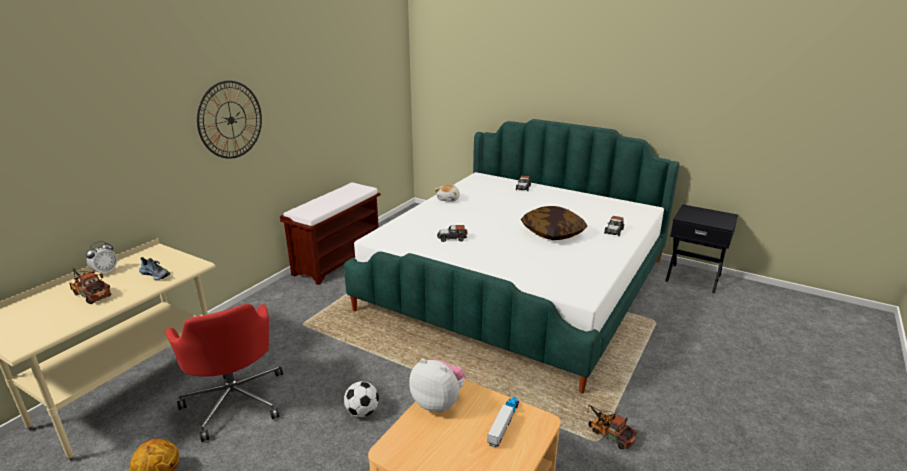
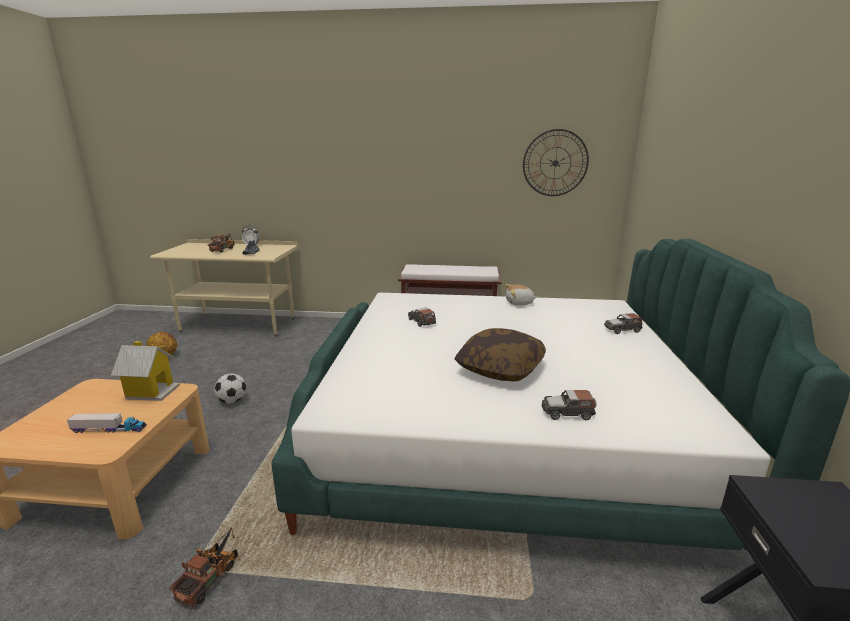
camera: 65 degrees right, 5 degrees down
(230, 120) = (370, 172): wall clock -> wall clock (555, 163)
(235, 400) = (239, 353): red office chair -> none
(438, 402) = (151, 391): plush toy -> toy house

